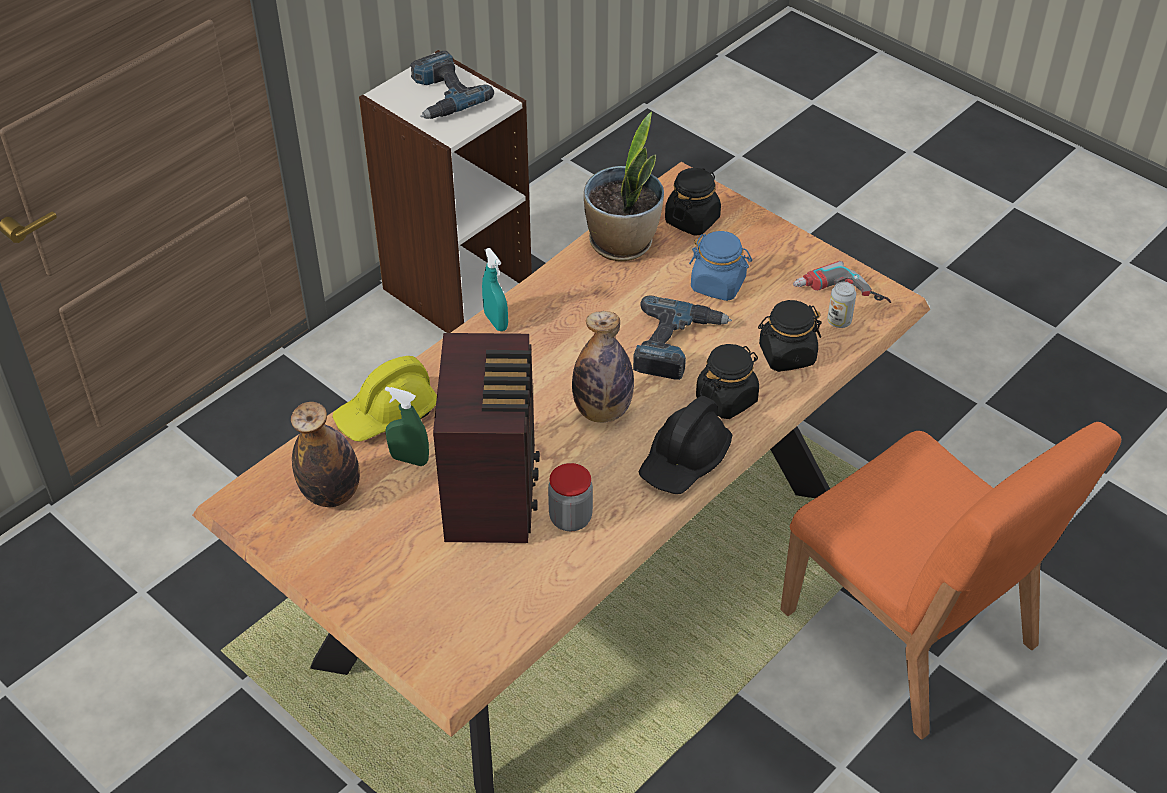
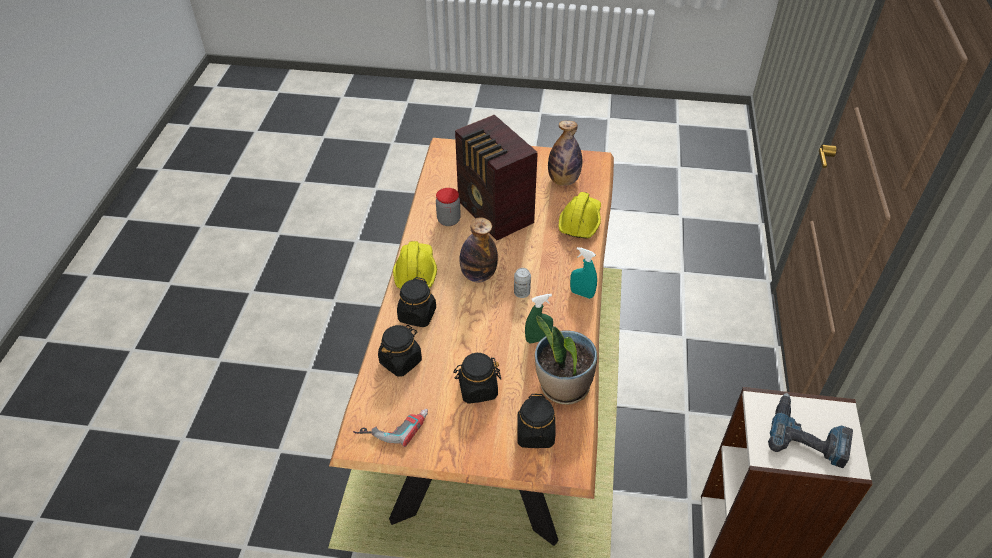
camera: 145 degrees right, 0 degrees up
(409, 459) = (547, 208): green spray bottle -> green spray bottle (538, 339)
(676, 345) = (470, 333): power drill -> none
(684, 460) = (415, 271): black hard hat -> yellow hard hat
(718, 284) = (477, 389): blue jar -> black jar
(839, 321) = (382, 404): can -> can (521, 293)
(909, 631) = (302, 459): orange chair -> none

